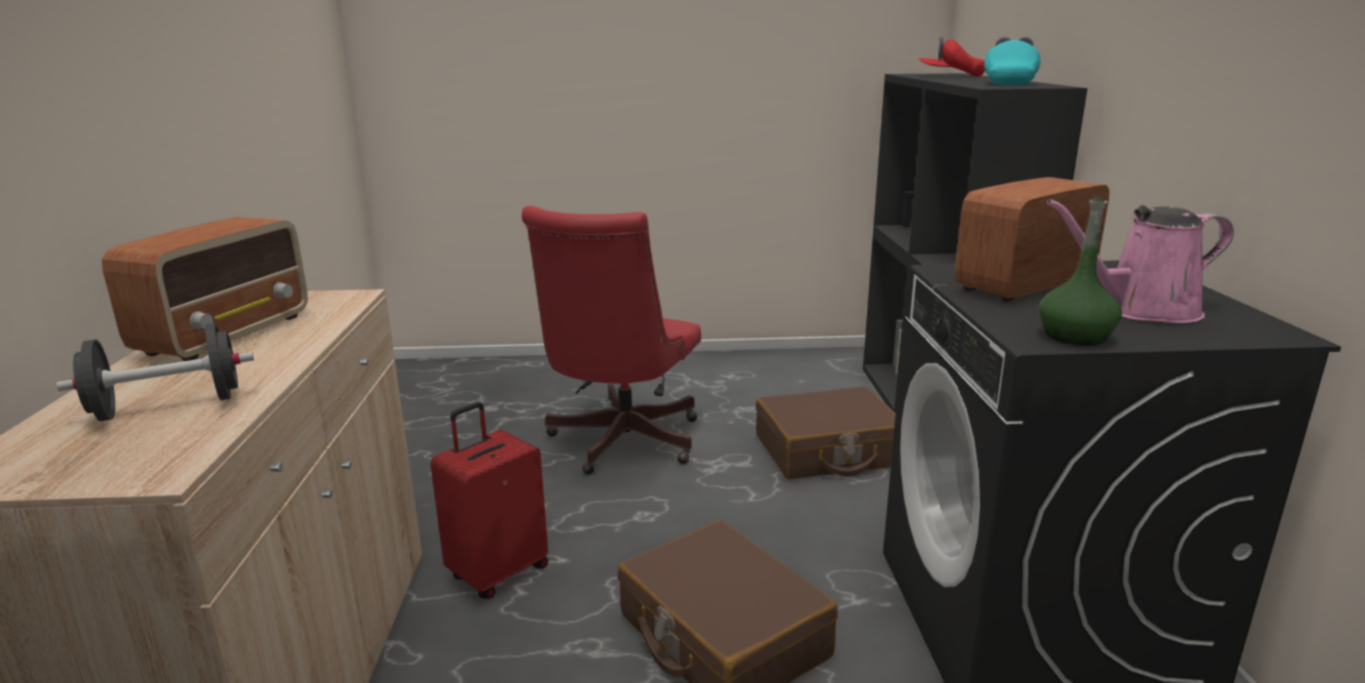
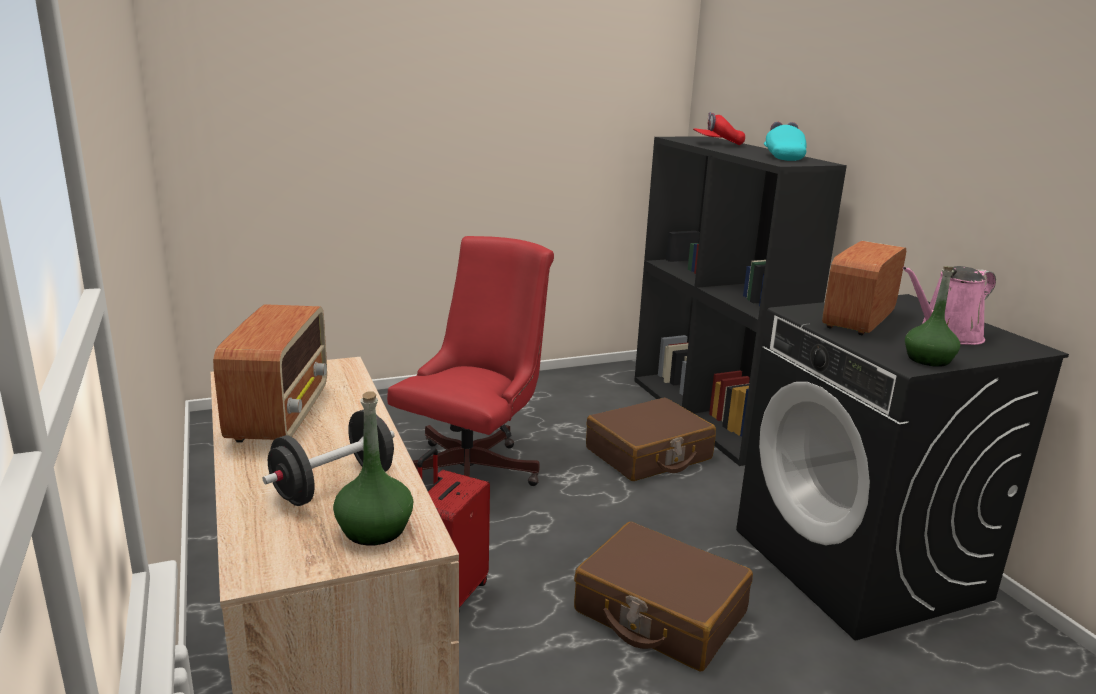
camera: 20 degrees left, 0 degrees up
(137, 455) = (374, 529): none -> green bottle
(619, 444) = (475, 469): red office chair -> red office chair turned 150 degrees counterclockwise

